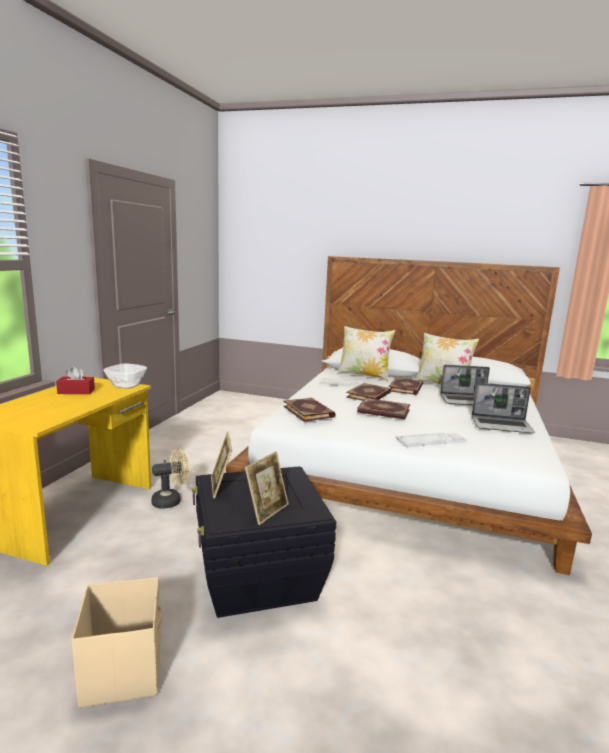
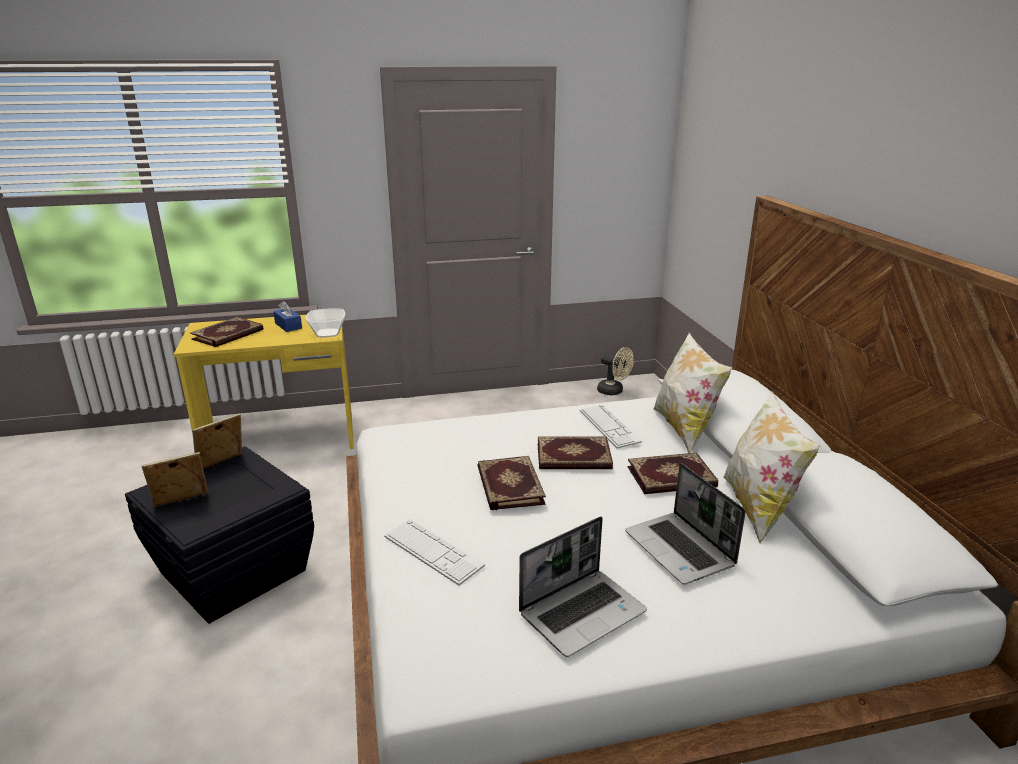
camera: 60 degrees right, 10 degrees up
(76, 391) = (288, 326): red tissue box -> blue tissue box
(124, 669) = (88, 556): beige storage box -> none
(171, 501) = (337, 469): beige fan -> beige fan (614, 391)
(267, 511) = (182, 504): picture frame -> picture frame turned 150 degrees clockwise
(309, 411) = (437, 438): book -> book (228, 335)
(502, 425) = (582, 612): laptop -> laptop turned 105 degrees counterclockwise

